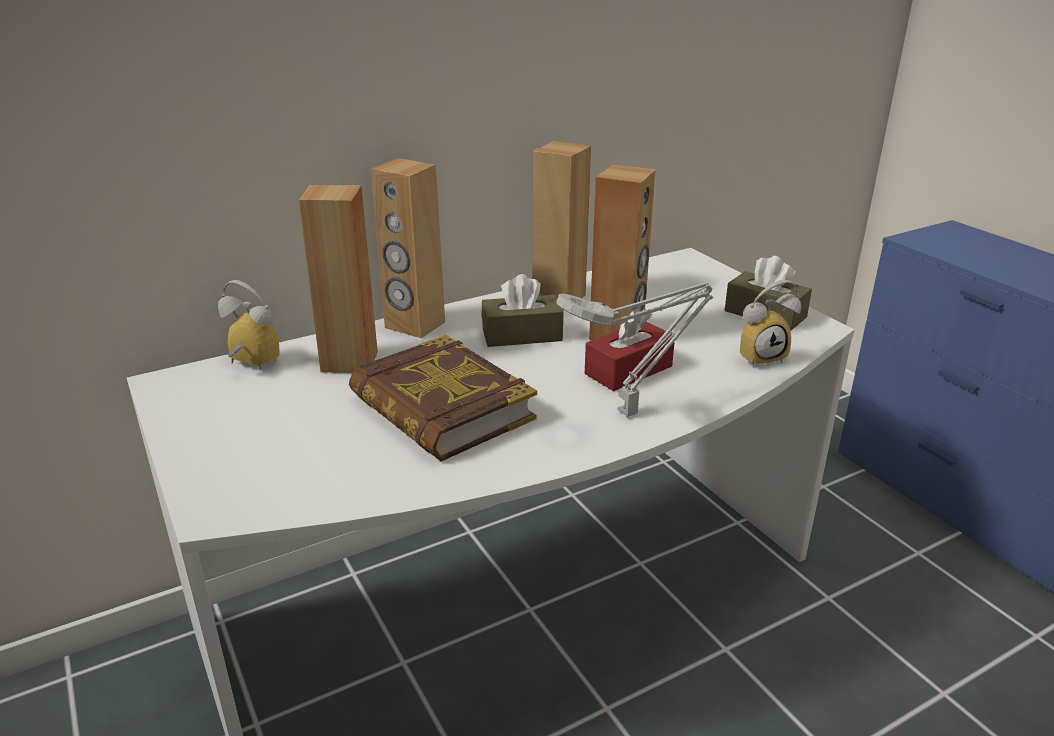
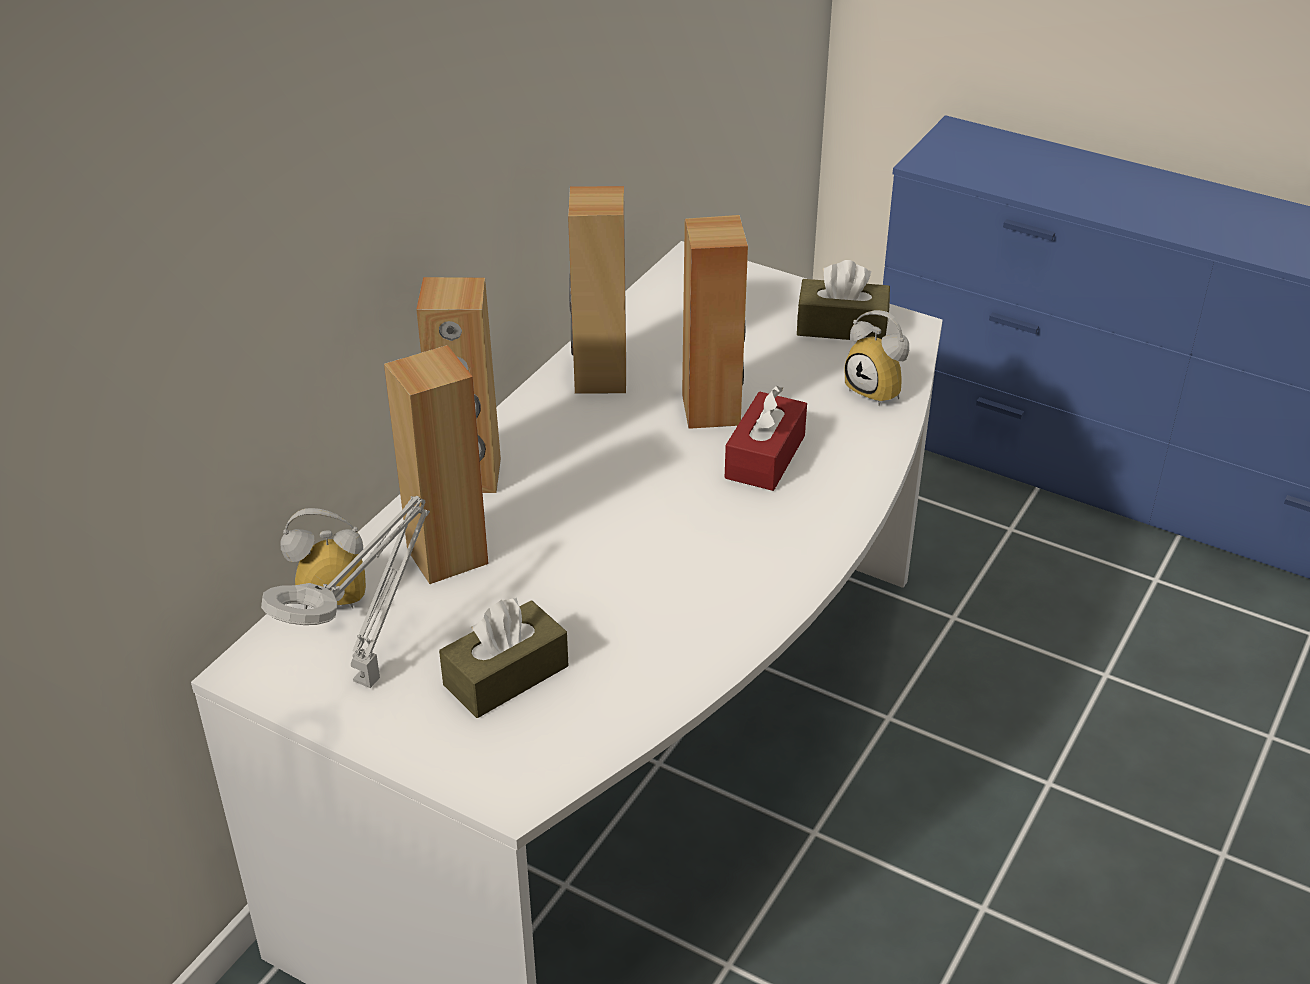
camera: 30 degrees left, 10 degrees up
(441, 409) = (617, 581): book -> none
(522, 335) = (608, 447): brown tissue box -> brown tissue box (506, 675)
(632, 411) = (812, 510): grey table lamp -> grey table lamp (371, 676)
(760, 356) = (879, 390): alarm clock -> alarm clock turned 90 degrees clockwise

